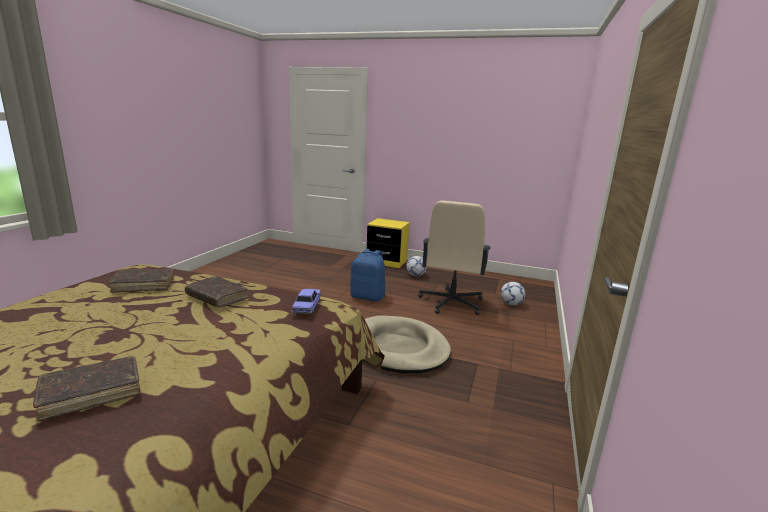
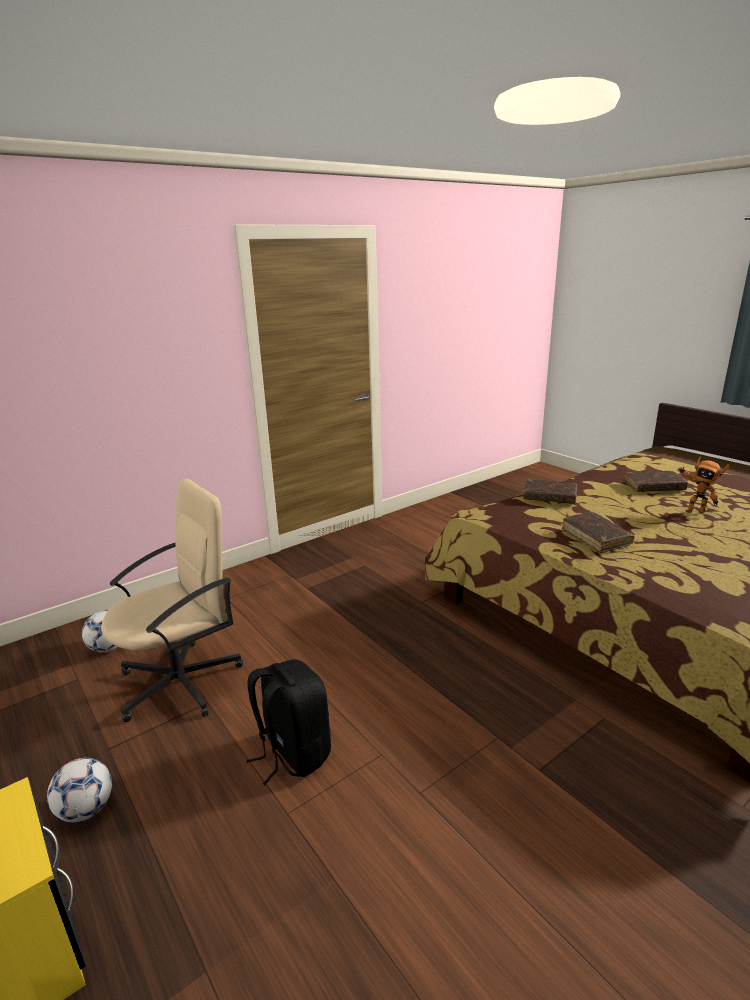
camera: 145 degrees left, 5 degrees up
(74, 351) = (694, 511): none -> toy robot
(144, 285) = (697, 573): brown book -> brown book (549, 497)
(307, 307) = (504, 513): toy car -> none
(368, 297) = (292, 753): blue backpack -> black backpack
(398, 348) = (363, 627): beige dog bed -> none

